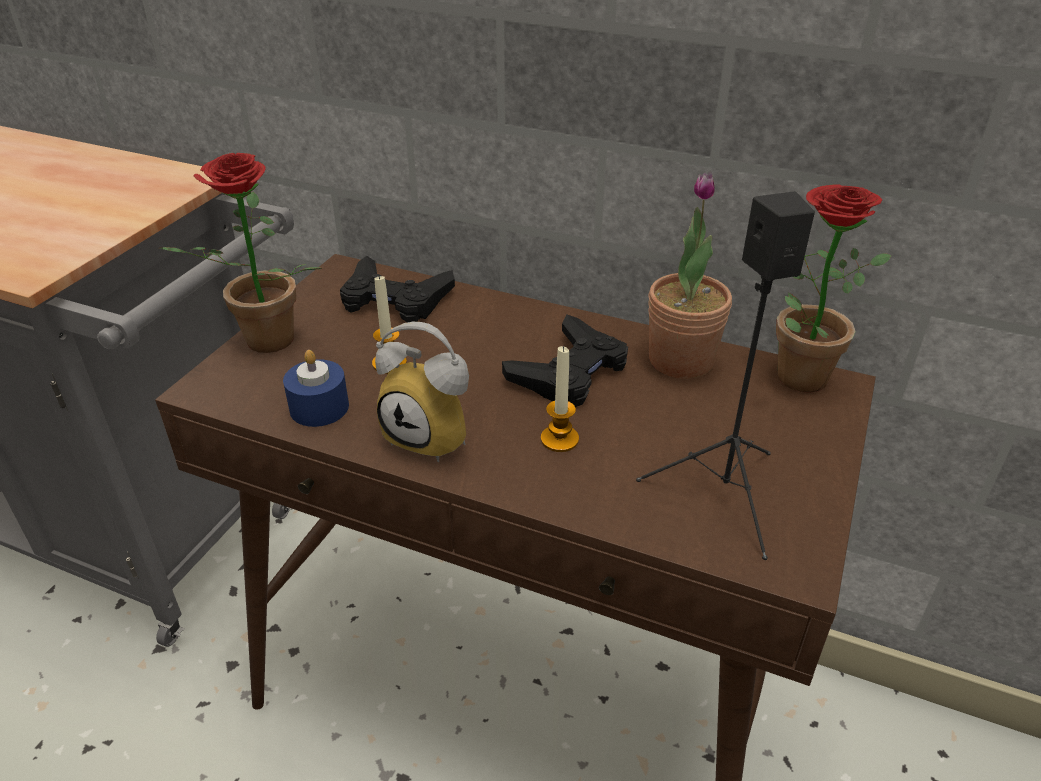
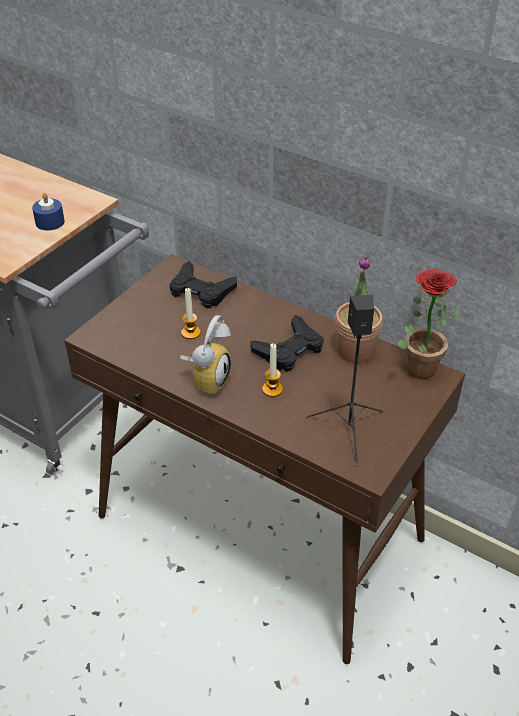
camera: 10 degrees right, 5 degrees up
(262, 345) = (123, 313): potted plant -> none
(319, 407) = (149, 355): blue candle -> blue candle (50, 222)
(435, 436) = (207, 379): alarm clock -> alarm clock turned 105 degrees counterclockwise

